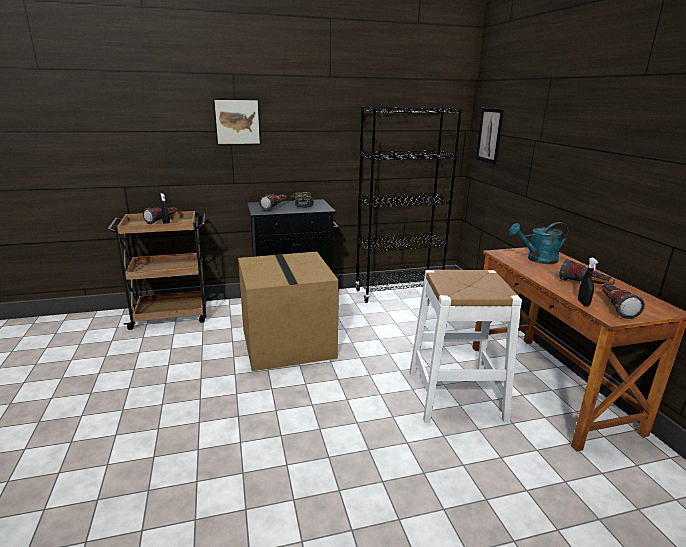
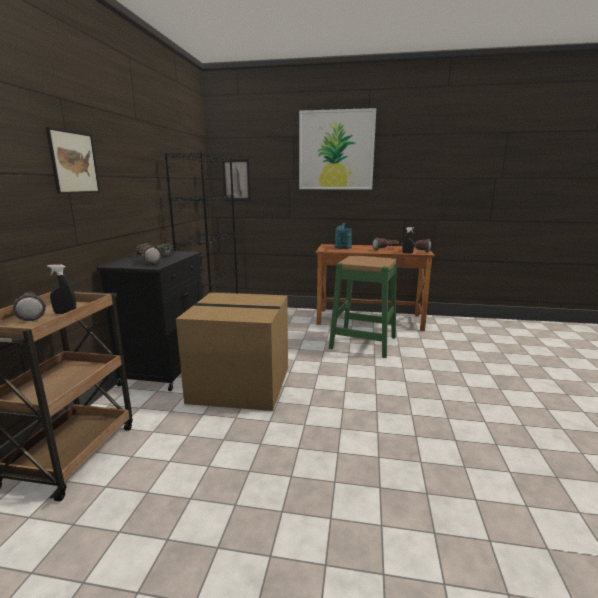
camera: 65 degrees left, 5 degrees down
(455, 395) = (363, 342): white stool -> green stool
(593, 102) = (336, 150): none -> picture

